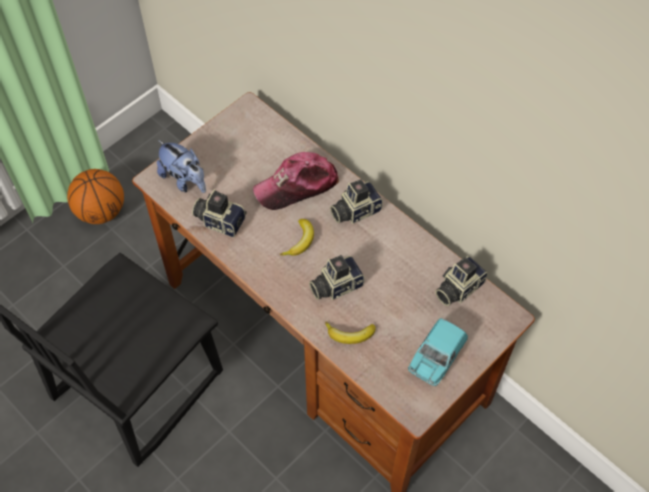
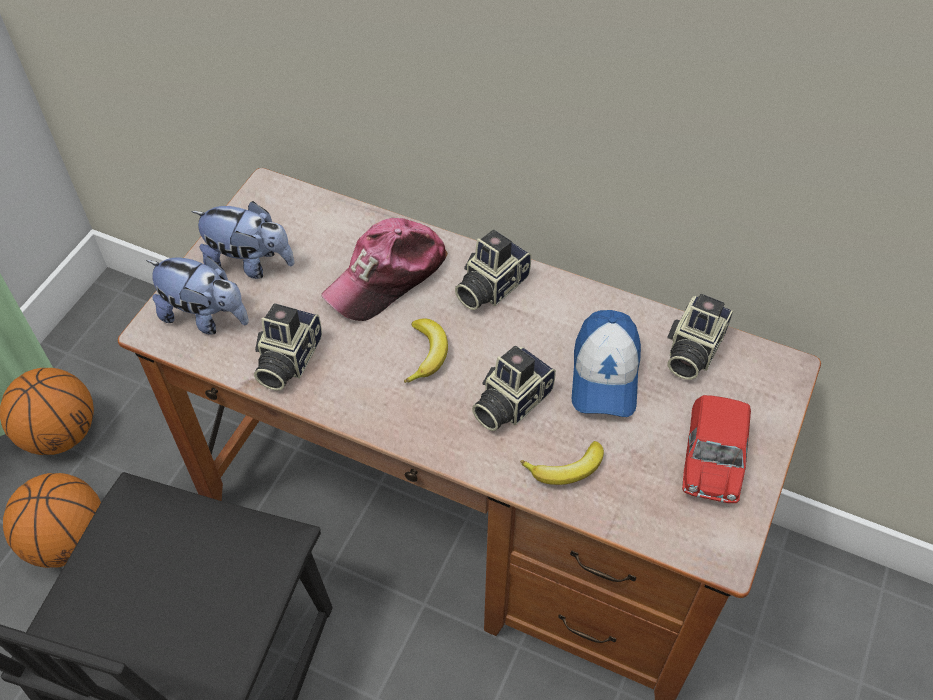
camera: 20 degrees left, 5 degrees down
(86, 279) = (69, 540): none -> basketball
(220, 220) = (286, 360): camera -> camera turned 75 degrees counterclockwise
(221, 154) = (250, 263): none -> plush toy
(398, 286) = (605, 375): none -> cap
(436, 358) = (712, 462): turquoise toy car -> red toy car

